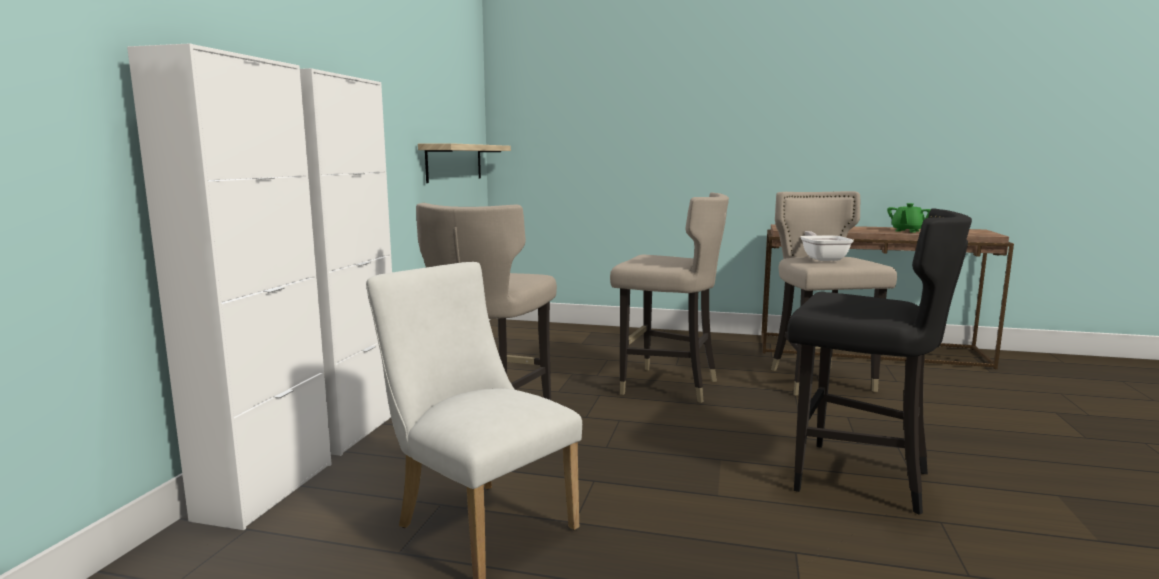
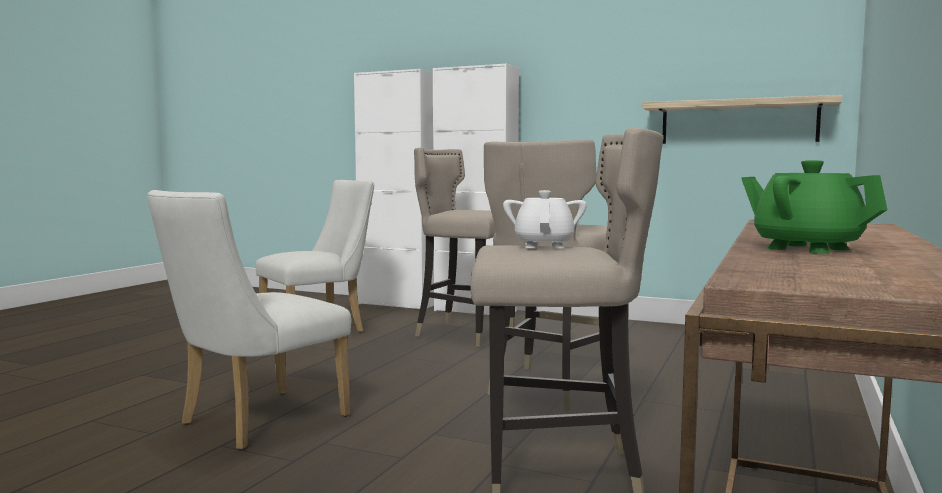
camera: 100 degrees right, 5 degrees down
(822, 258) = (544, 245): frying pan -> white teapot
(858, 478) = (254, 423): black stool -> white chair

